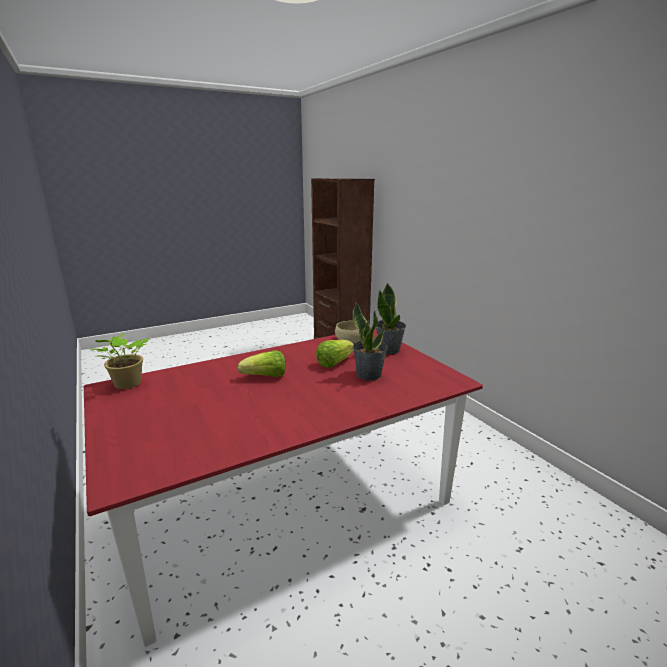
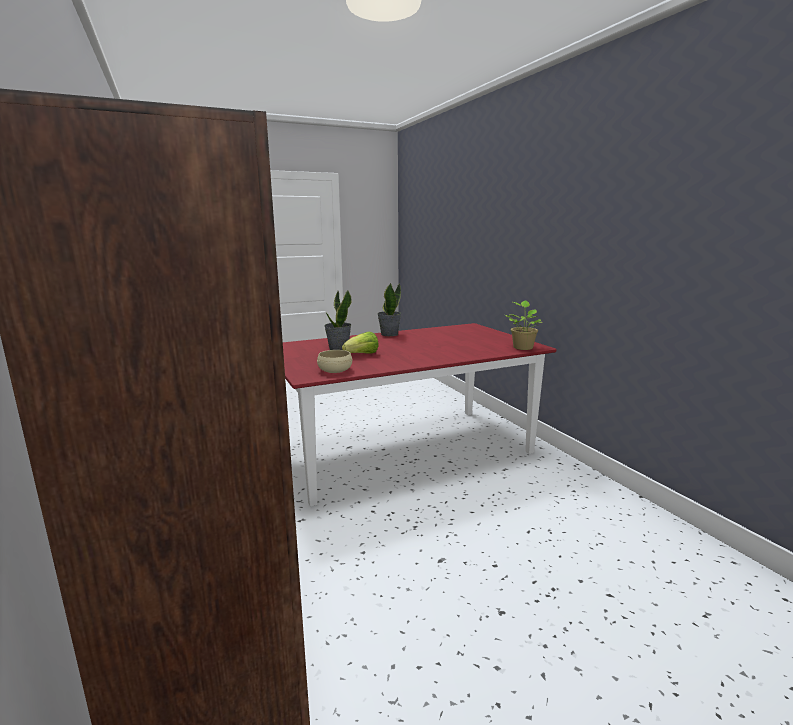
camera: 175 degrees left, 5 degrees down
(265, 377) = (419, 349): lettuce -> none
(389, 350) = (303, 362): potted plant -> potted plant (389, 334)

